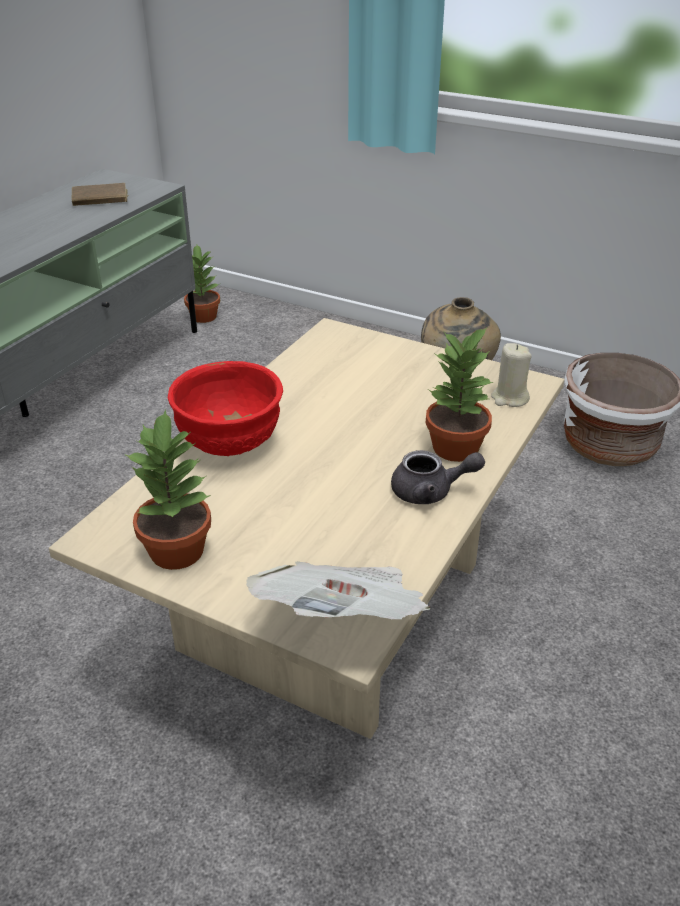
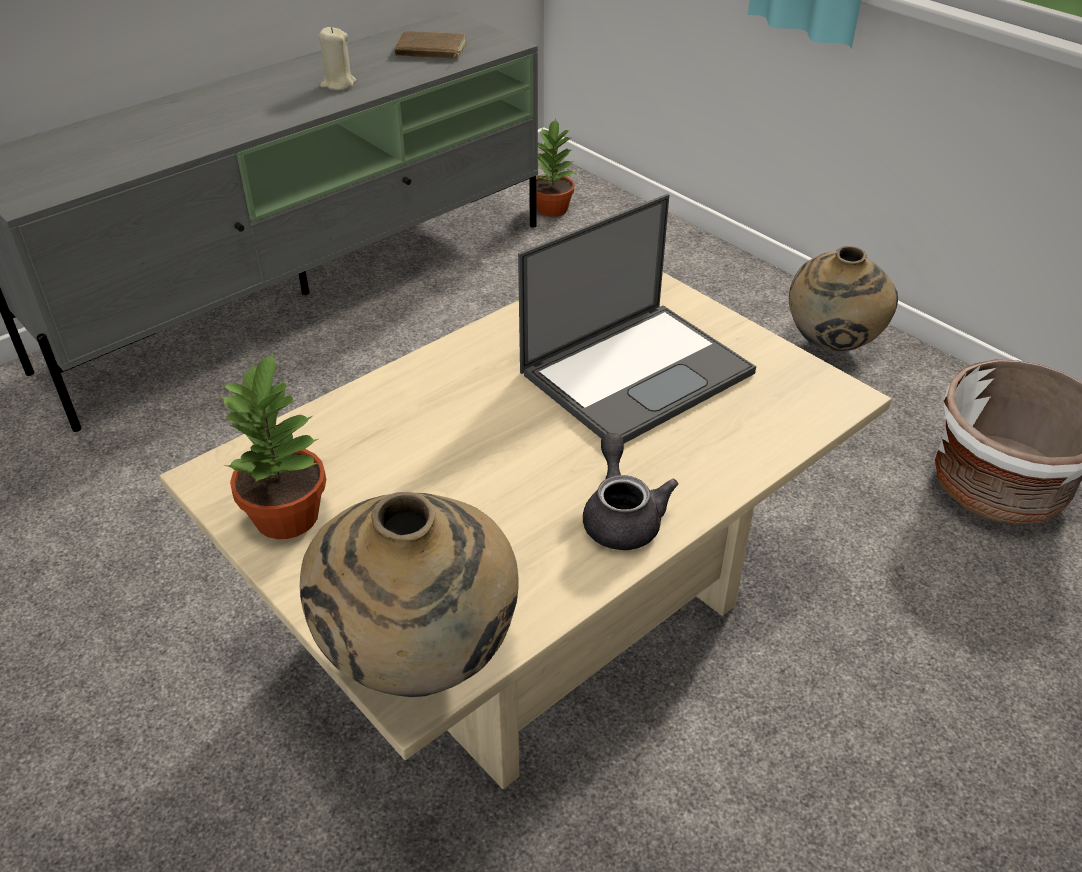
camera: 20 degrees right, 5 degrees up
(229, 445) = (417, 396): red bowl -> none
(344, 621) = (421, 660): newspaper -> beige vase
(385, 395) = (638, 371): none -> laptop
(430, 492) = (621, 516): grey teapot -> grey teapot turned 120 degrees counterclockwise
(457, 448) = (688, 465): potted plant -> none
(509, 398) = (798, 410): beige candle -> beige candle (338, 84)

